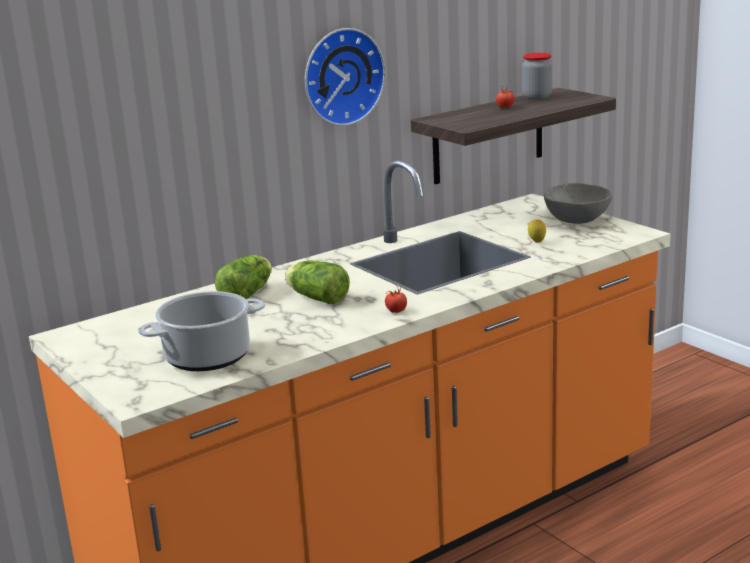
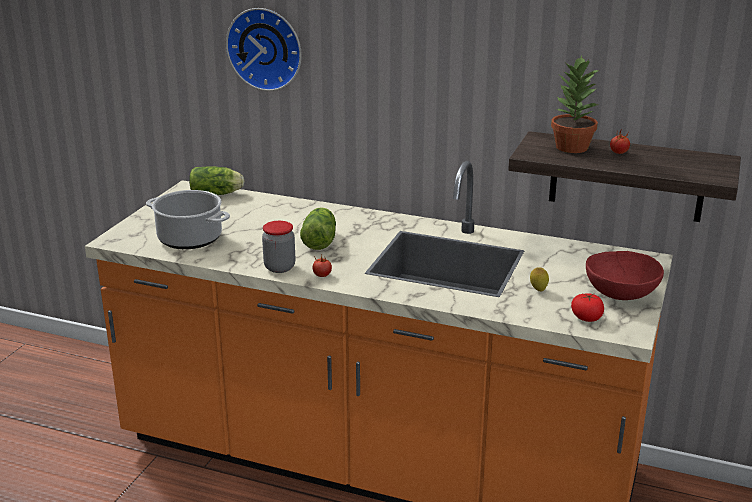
camera: 55 degrees right, 5 degrees up
(248, 293) = (306, 216): lettuce -> lettuce (218, 194)
(341, 76) = (455, 70): wall clock -> wall clock (266, 48)
(472, 115) = (571, 147): none -> potted plant
(537, 97) = (680, 156): jar -> jar (279, 267)
(576, 221) = (620, 294): grey bowl -> red bowl
(601, 239) = (586, 317): none -> tomato

